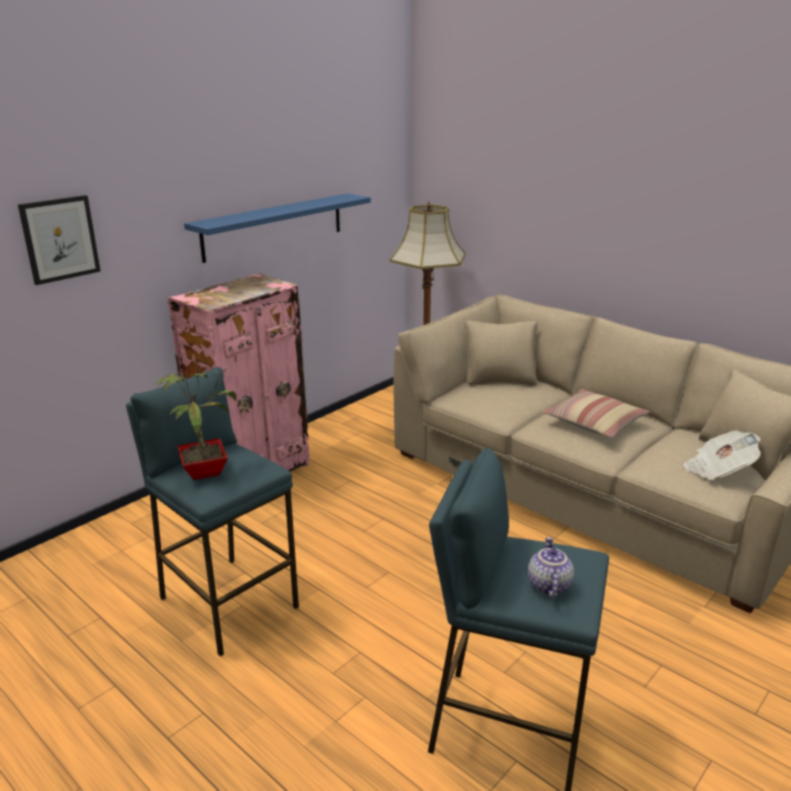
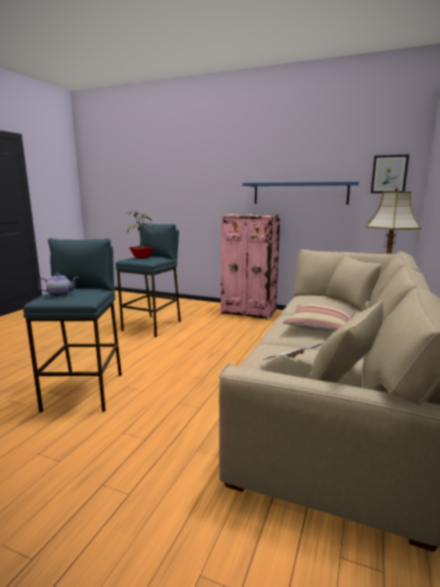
camera: 70 degrees right, 10 degrees down
(60, 239) = (196, 181): picture -> picture (389, 174)

